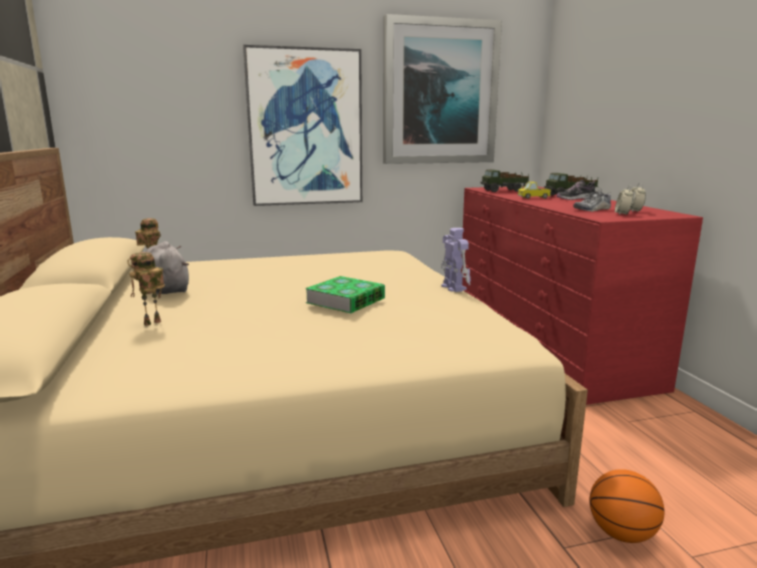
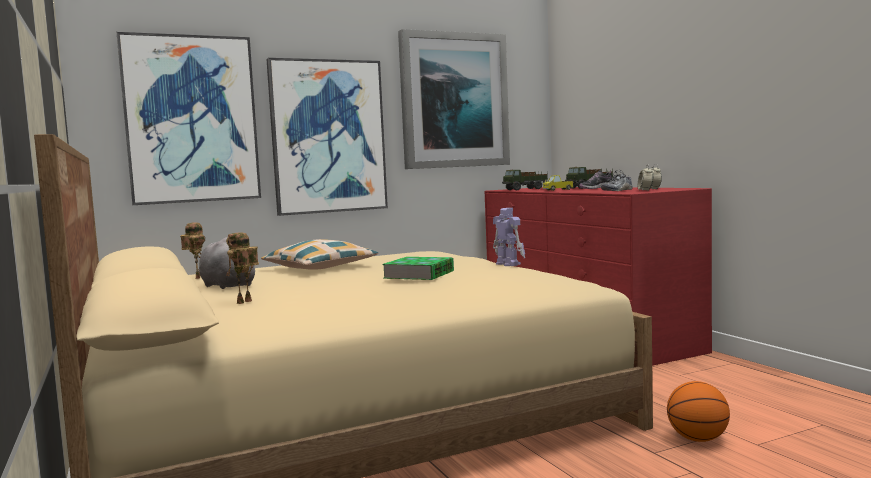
camera: 10 degrees left, 10 degrees down
(168, 108) = (191, 120): none -> picture
(272, 269) = (320, 267): none -> pillow

